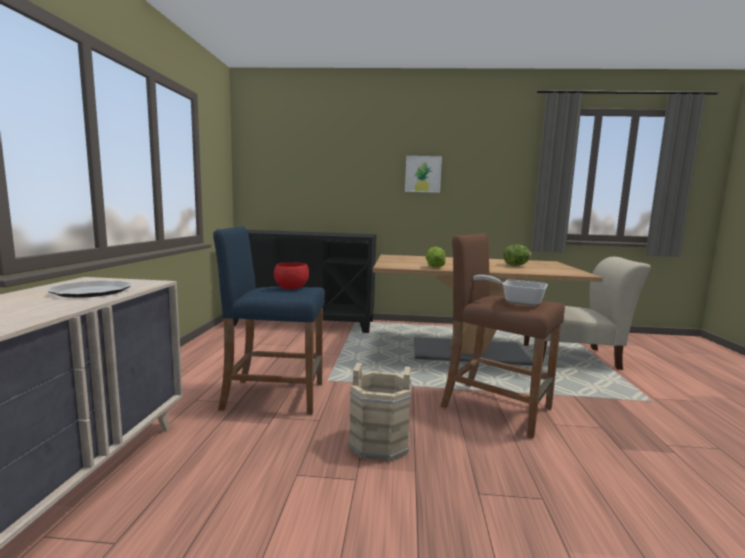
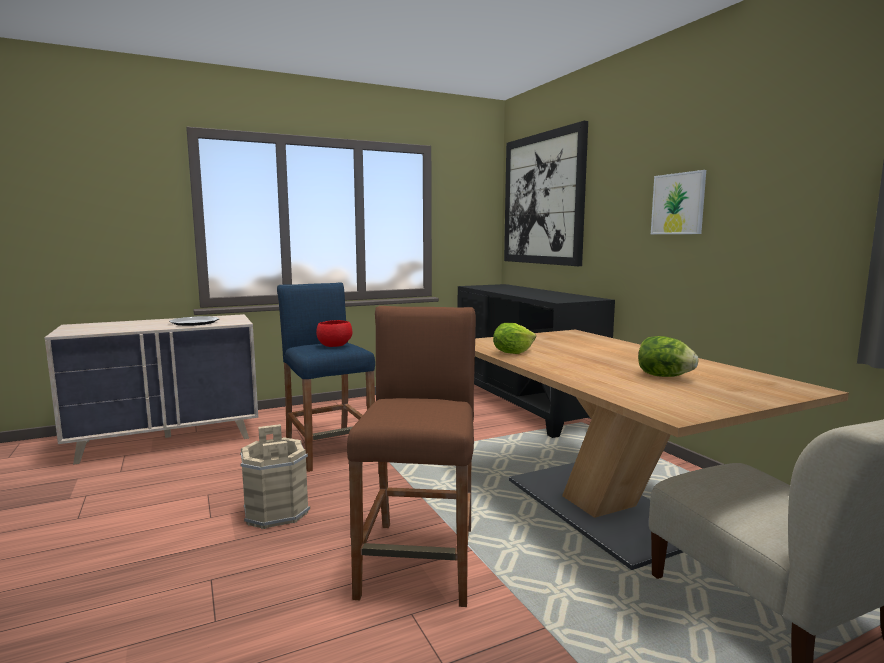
camera: 60 degrees right, 0 degrees up
(291, 160) = (543, 199): none -> picture
(516, 301) = (403, 408): frying pan -> none

